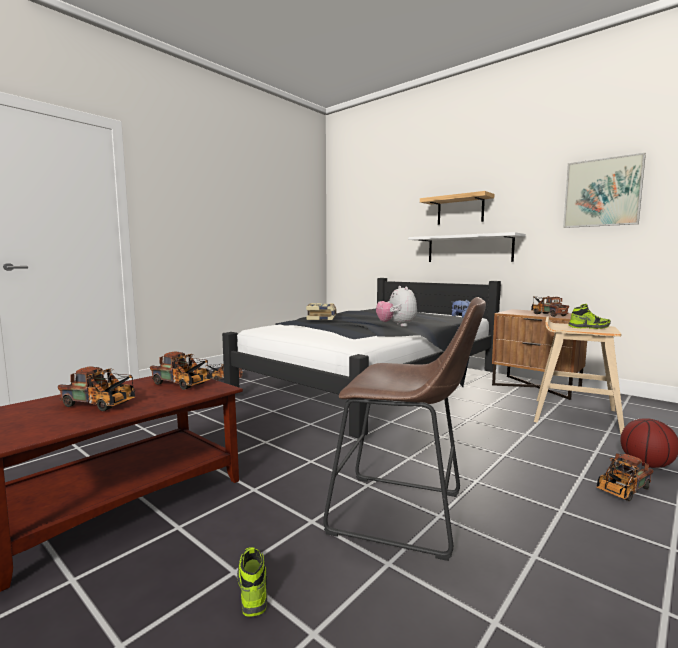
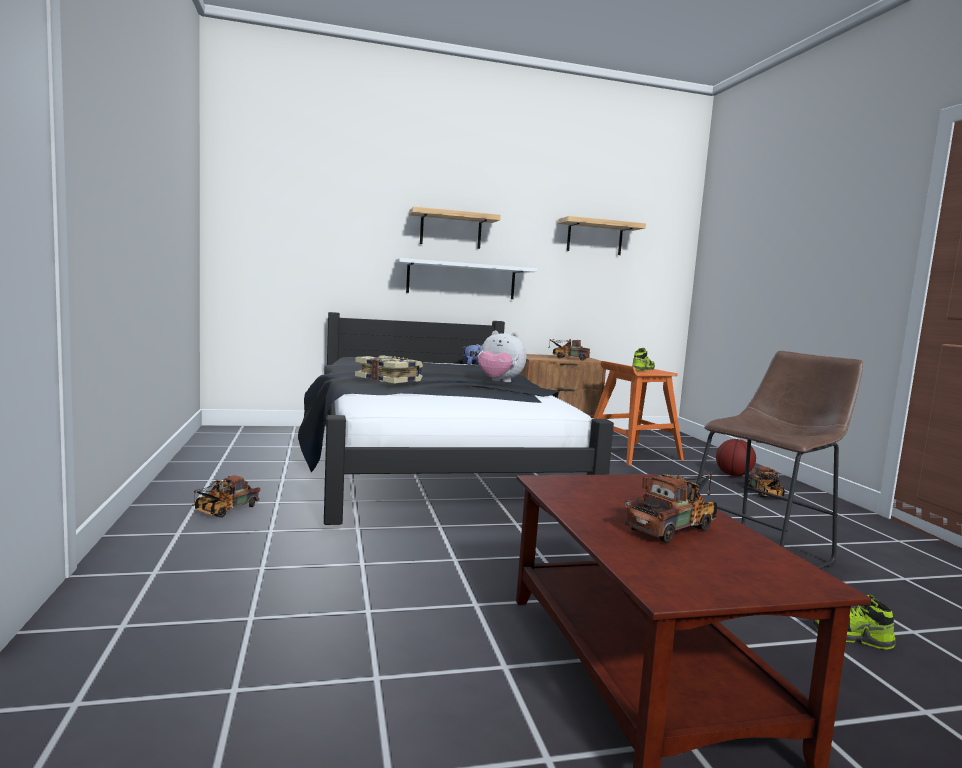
camera: 55 degrees left, 0 degrees up
(183, 384) = (611, 487): toy truck -> none
(574, 415) = (631, 453): beige stool -> orange stool
(602, 192) = (594, 237): picture -> shelf

